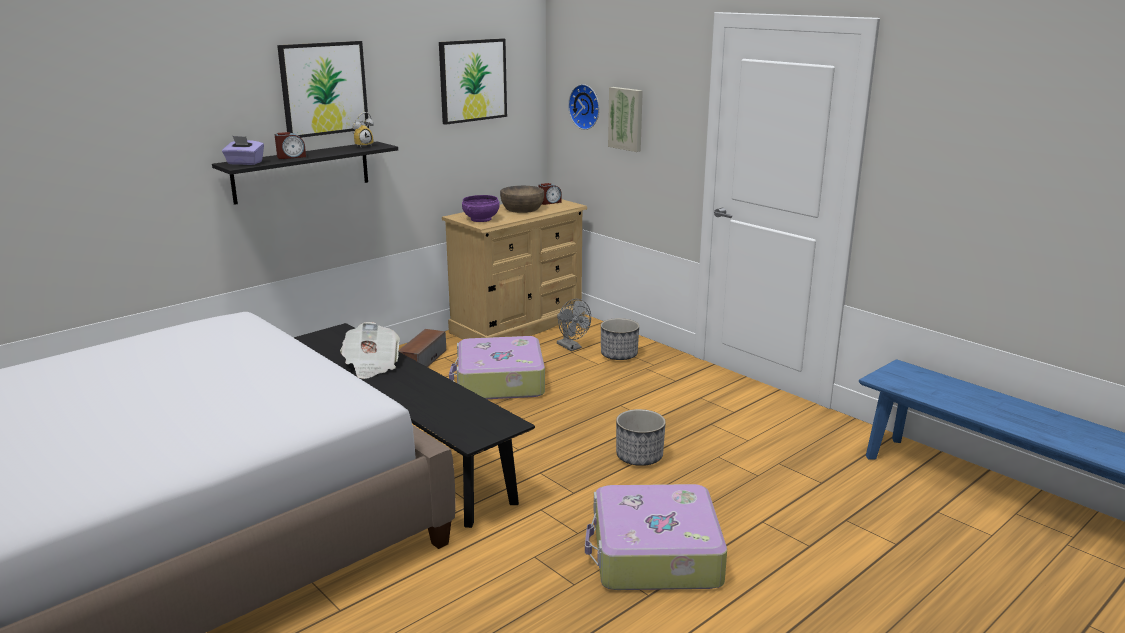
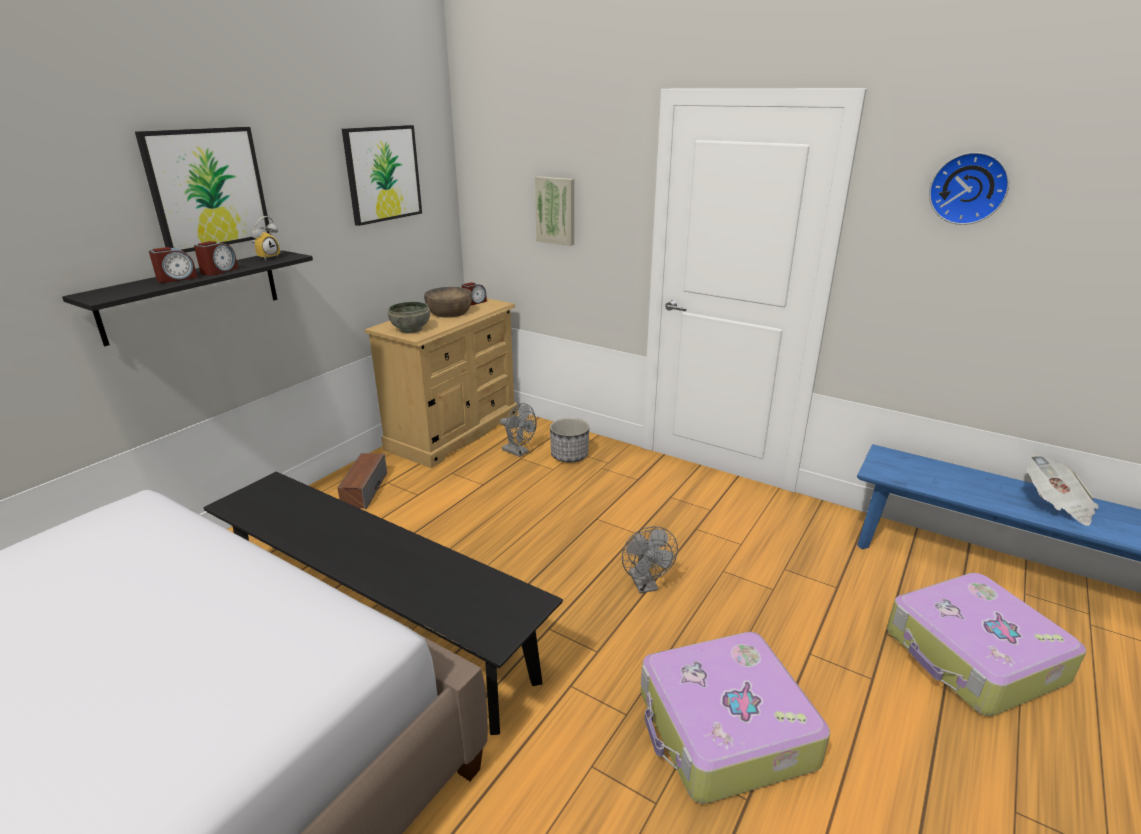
camera: 15 degrees left, 5 degrees up
(244, 163) = (111, 292): purple tissue box -> none
(323, 153) = (219, 271): none -> alarm clock
(371, 365) = (327, 533): newspaper -> newspaper (1057, 505)
(481, 219) = (411, 329): purple bowl -> grey bowl
(499, 382) = (458, 507): suitcase -> suitcase (973, 657)
(586, 106) = (507, 199): wall clock -> wall clock (968, 188)
(639, 457) = (645, 585): planter -> grey fan

